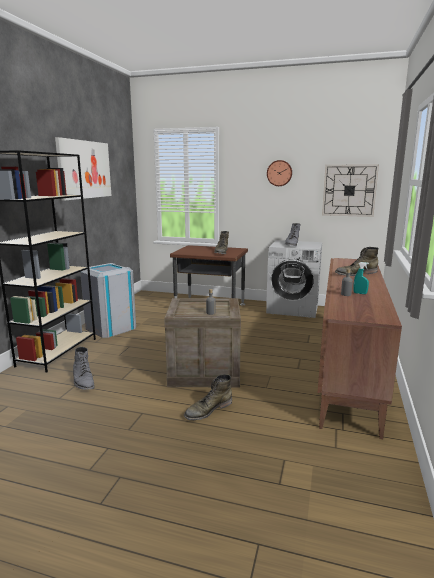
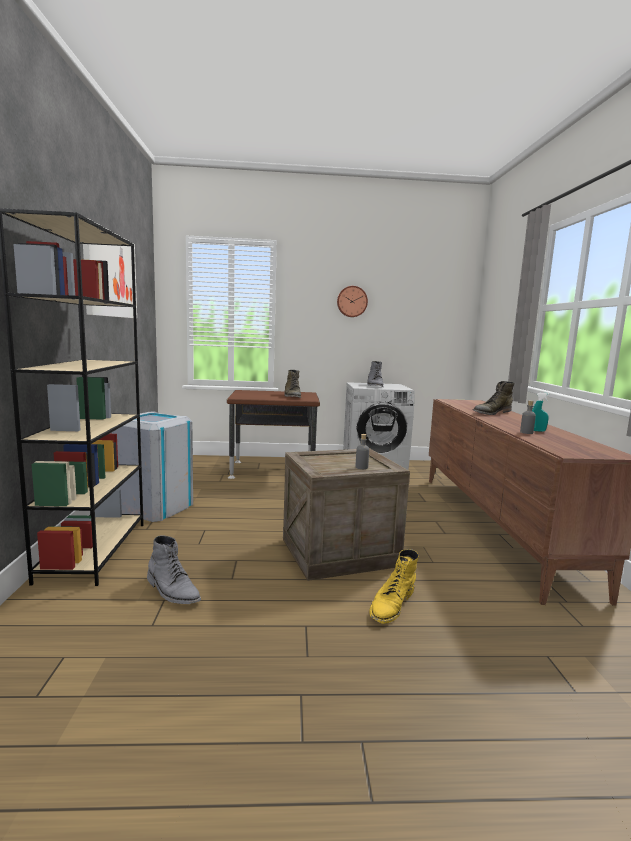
camera: 20 degrees left, 5 degrees down
(208, 410) = (392, 604): green boot -> yellow boot
(349, 190) = (430, 324): wall clock -> none

